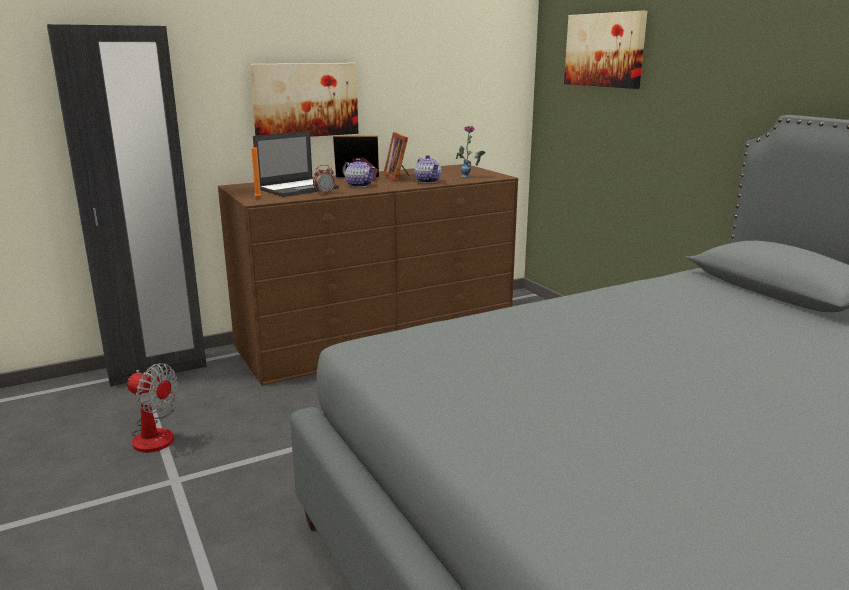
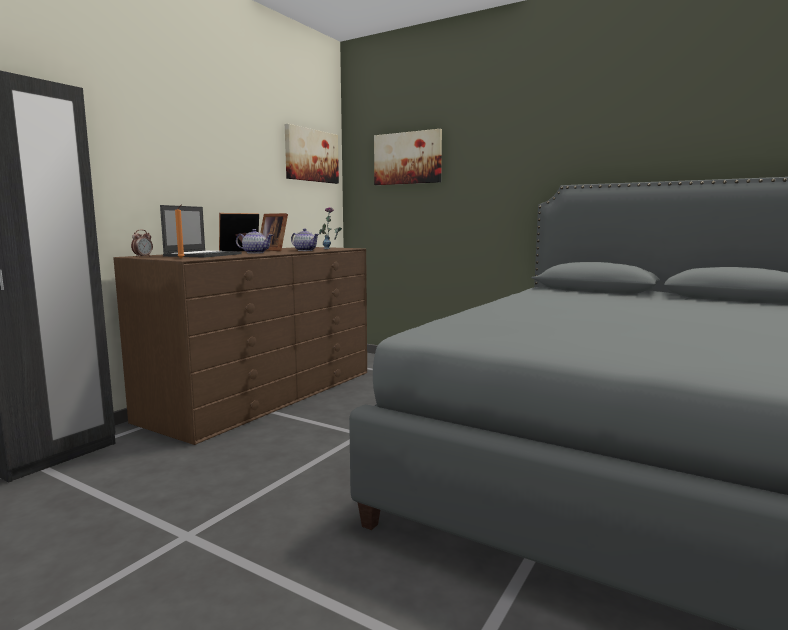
camera: 30 degrees left, 10 degrees down
(155, 433) = (117, 506): fan -> none
(305, 100) = (188, 183): picture -> picture (311, 155)
(324, 193) = (237, 255): alarm clock -> alarm clock (143, 257)

